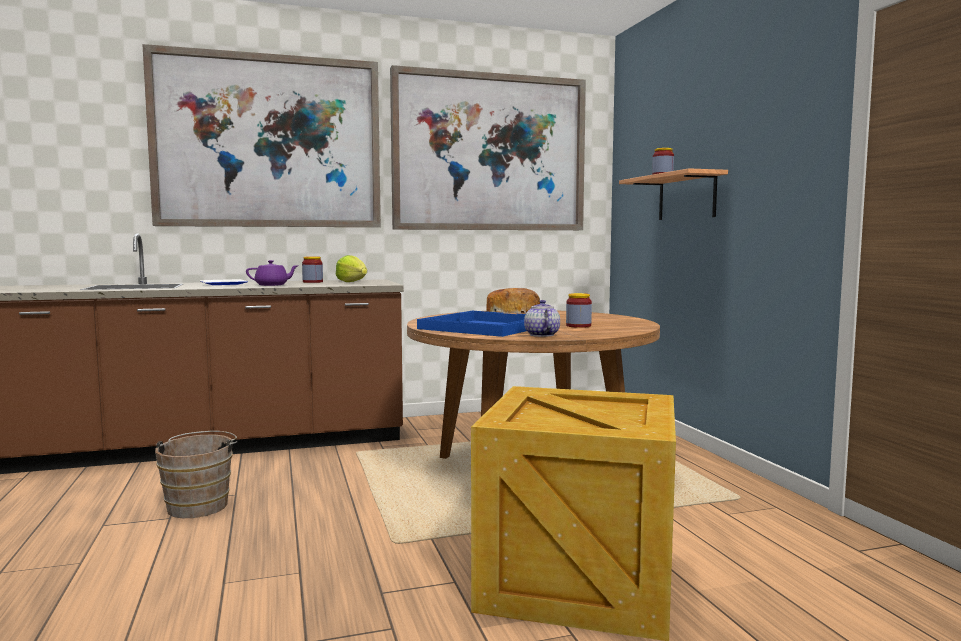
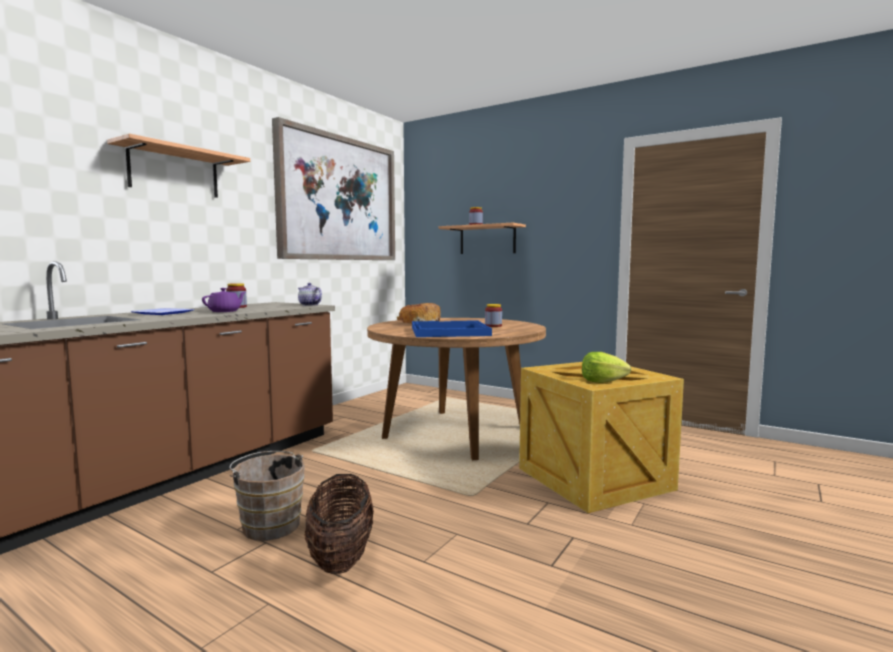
camera: 40 degrees left, 0 degrees up
(184, 550) = (341, 556): none -> basket
(268, 142) = (174, 172): picture -> shelf
(352, 282) = (272, 305): lettuce -> lettuce (602, 381)
(540, 335) = (506, 333): teapot -> teapot (309, 305)

